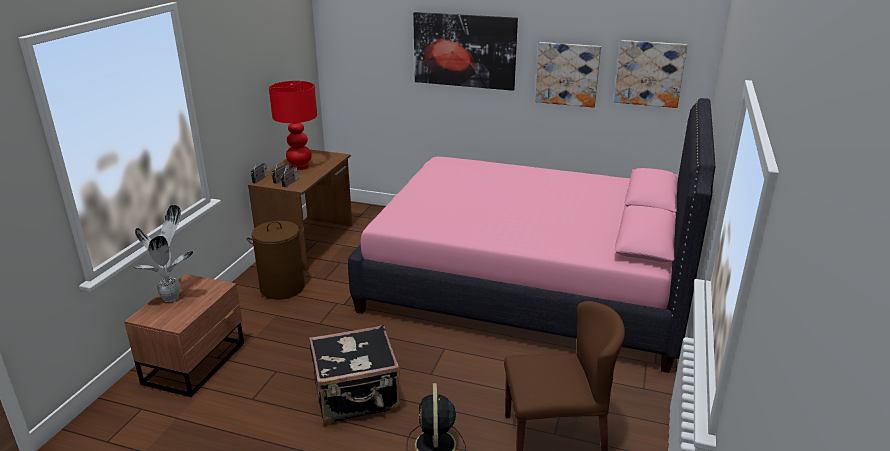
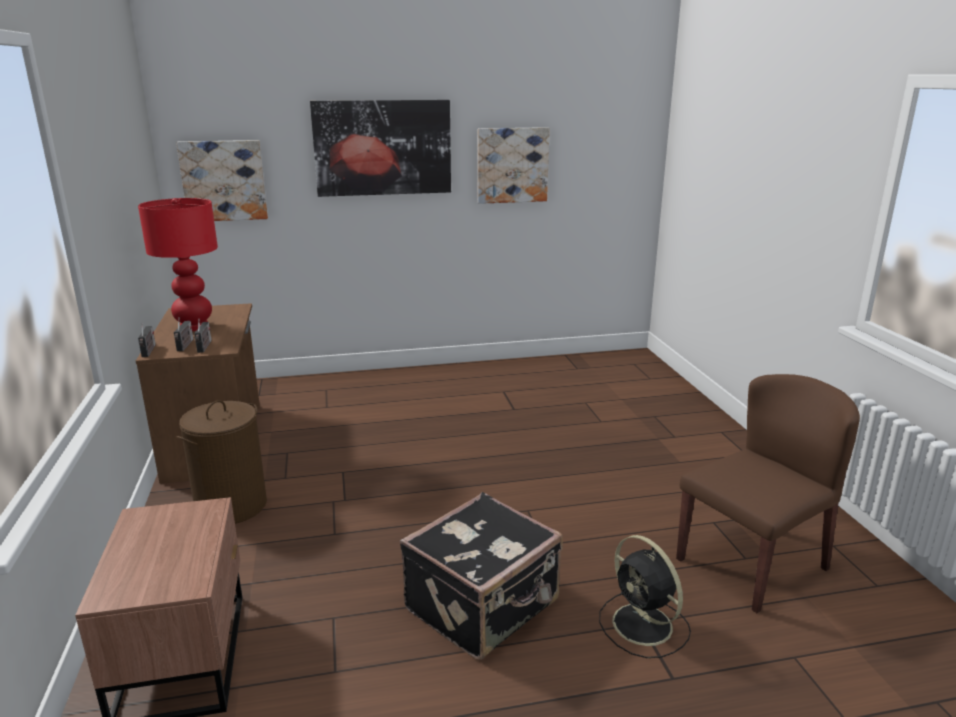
camera: 30 degrees left, 5 degrees down
(172, 297) = (137, 548): potted plant -> none
(528, 283) = (541, 415): pink bed -> none
(649, 73) = (601, 154): picture -> picture (224, 180)

